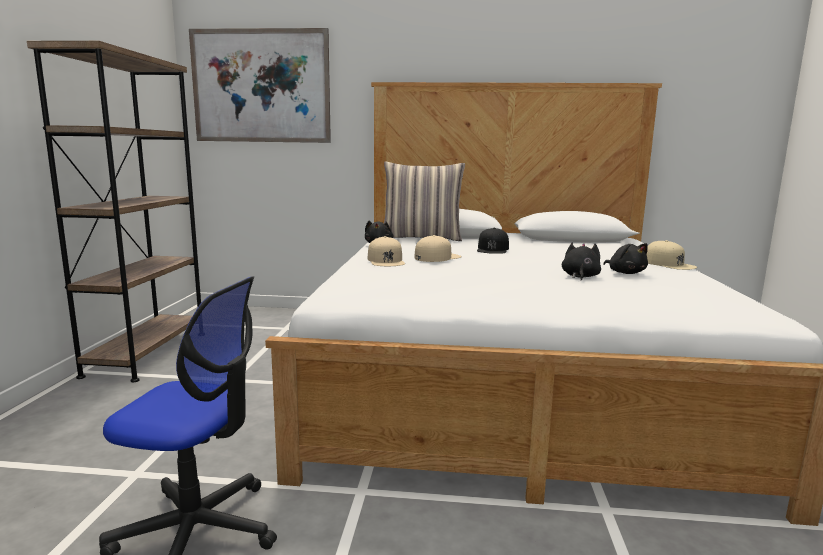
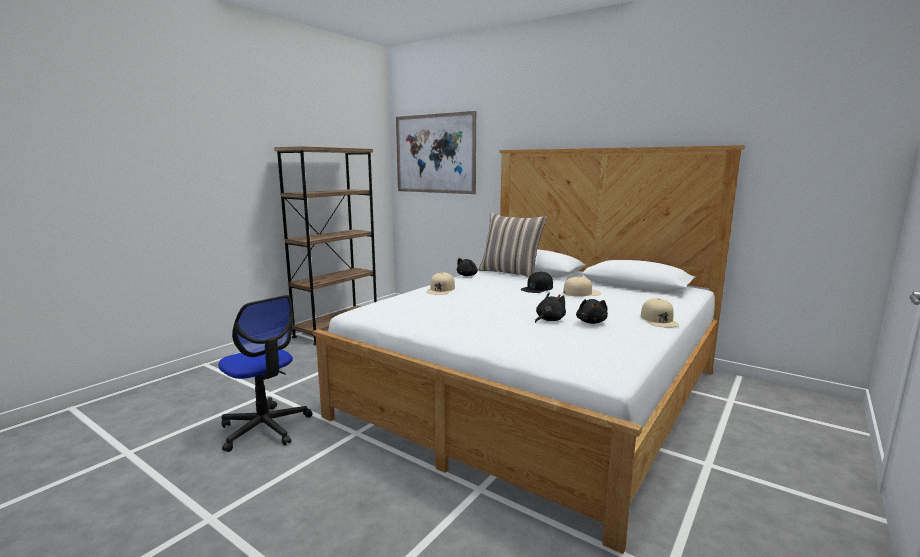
camera: 30 degrees right, 0 degrees up
(437, 257) = (479, 291): beige cap -> beige cap (581, 292)

